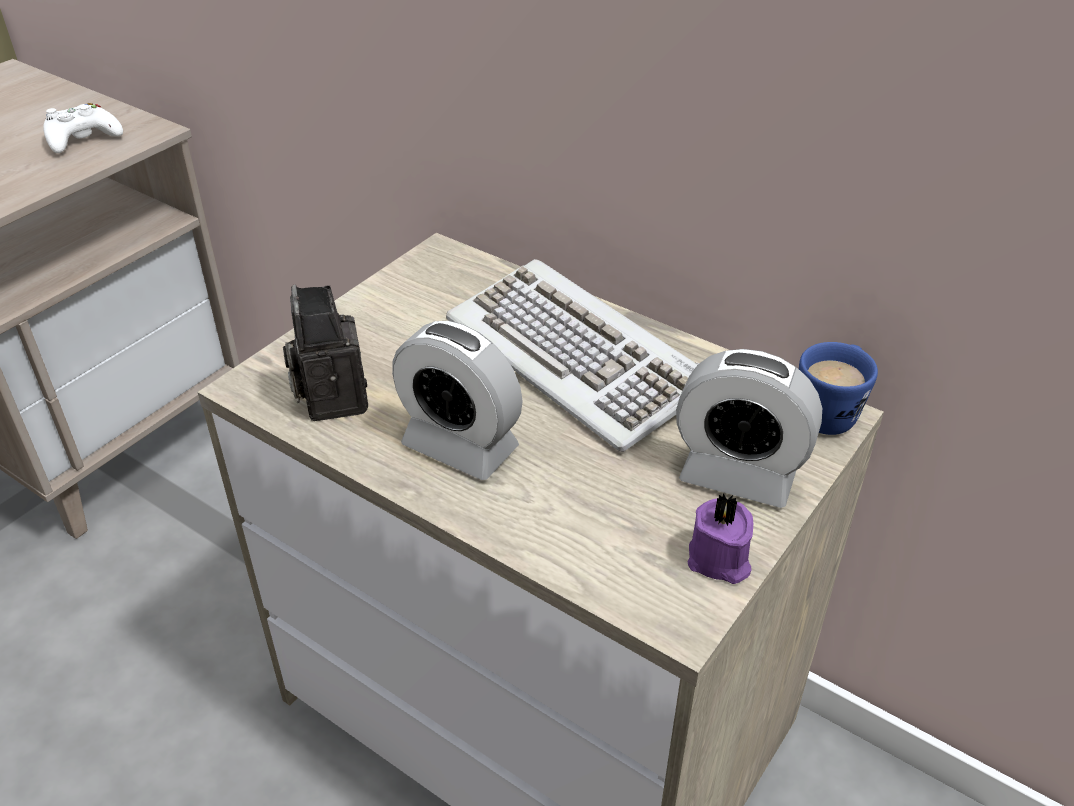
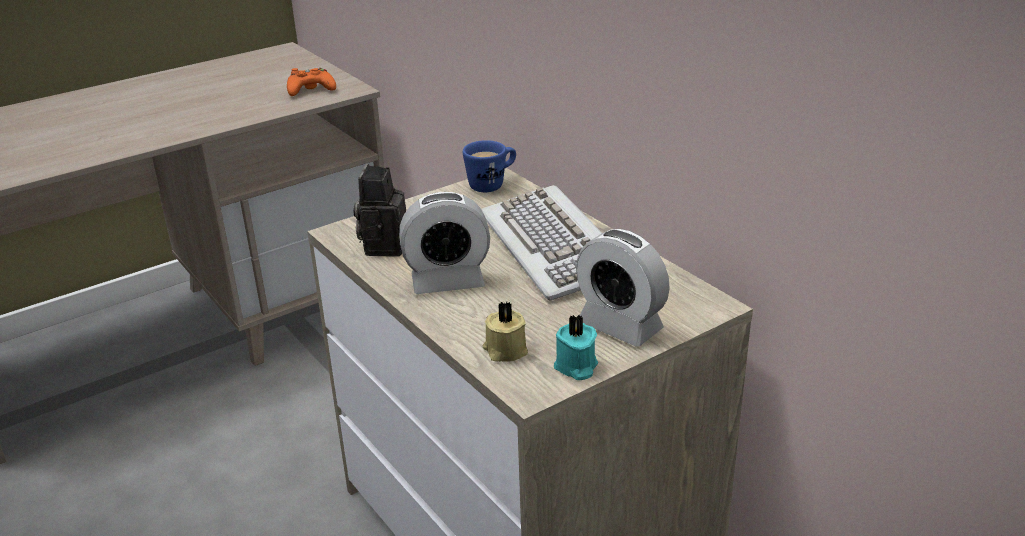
camera: 20 degrees right, 10 degrees down
(82, 138) = (311, 90): white game controller -> orange game controller
(460, 446) = (447, 282): alarm clock -> alarm clock turned 60 degrees counterclockwise
(606, 553) = (505, 350): none -> beige candle
(719, 561) = (576, 367): purple candle -> turquoise candle
(830, 411) = (712, 302): blue mug -> blue mug (492, 184)

